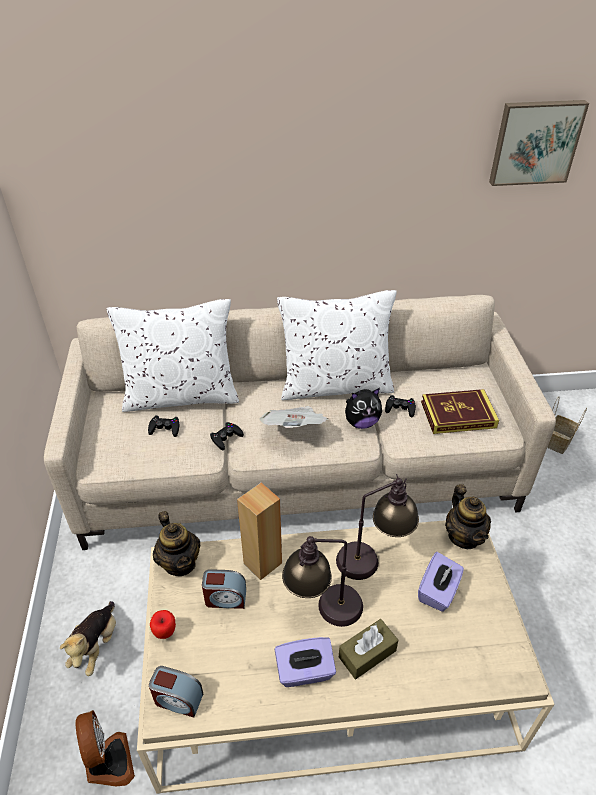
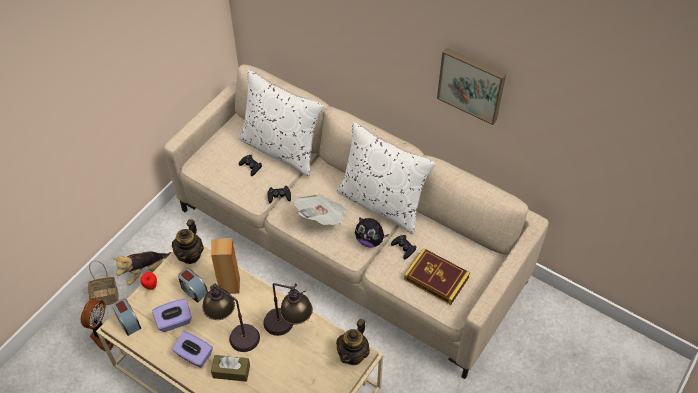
camera: 40 degrees right, 10 degrees up
(438, 591) = (302, 371): purple tissue box -> purple tissue box (174, 321)
(535, 142) = (588, 111): picture -> picture (472, 84)
(557, 441) = (558, 353): basket -> basket (106, 296)

